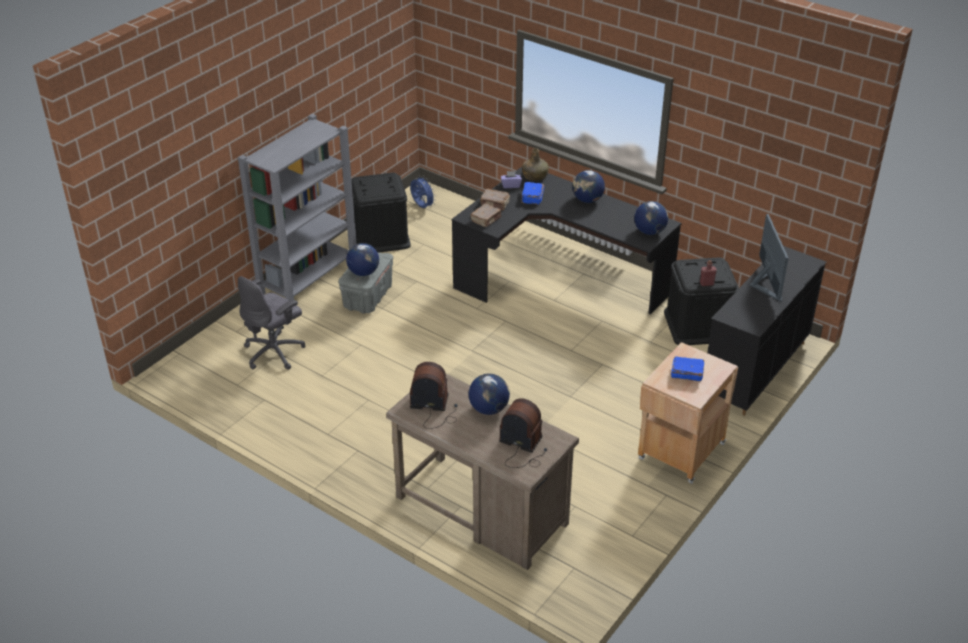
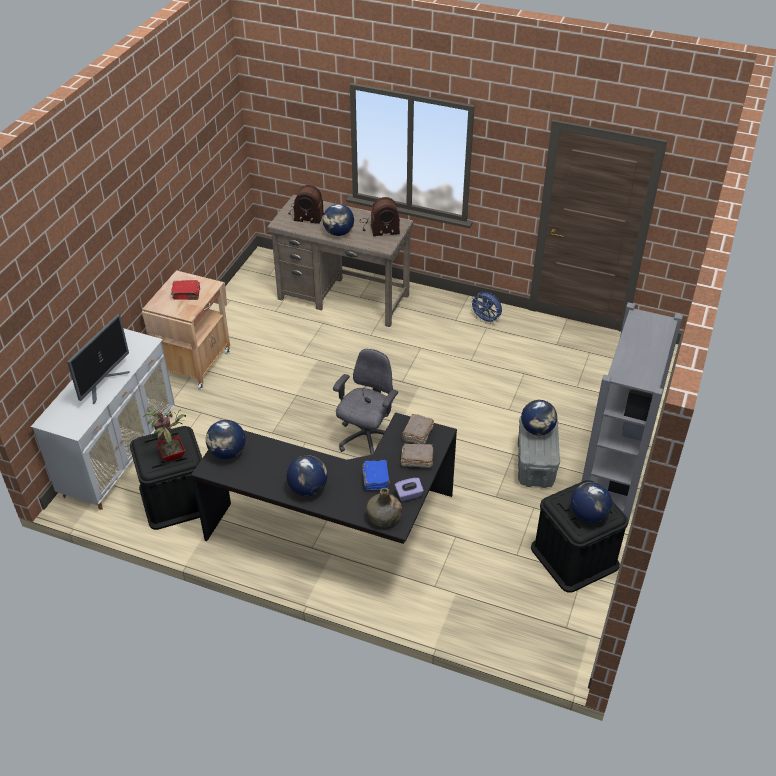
camera: 165 degrees right, 5 degrees up
(275, 352) = (581, 387): grey office chair -> grey office chair (366, 439)
(377, 182) = (588, 514): none -> globe
(422, 207) = (553, 624): blue fan -> blue fan (486, 320)
(686, 373) = (187, 294): blue book -> red book
(698, 268) = (172, 454): none -> potted plant
(755, 370) = (119, 454): black cabinet -> white cabinet
(765, 285) = (104, 383): monitor -> monitor turned 135 degrees counterclockwise

